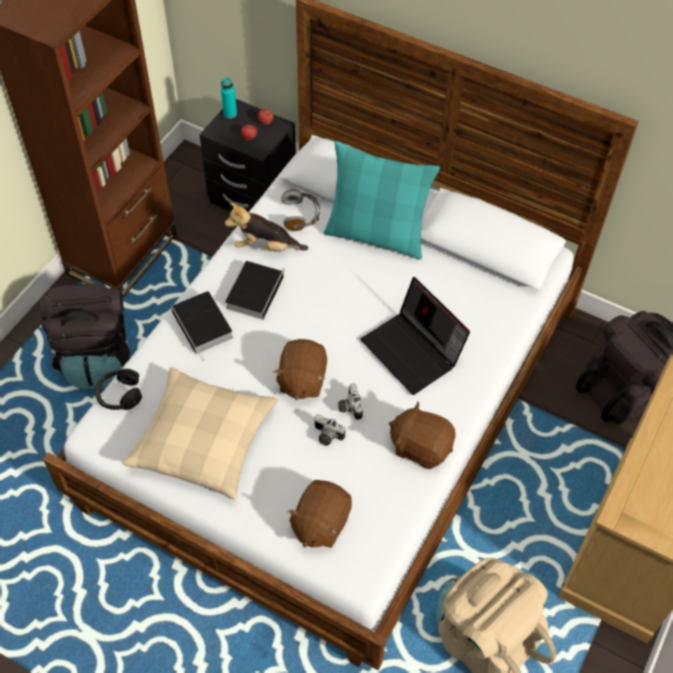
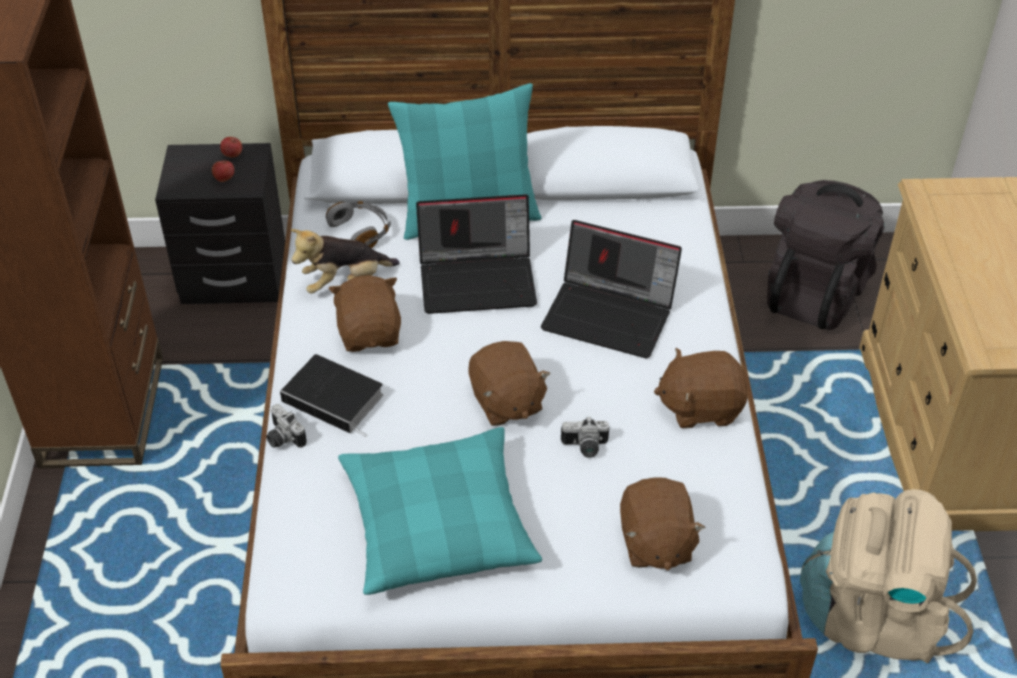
camera: 30 degrees left, 10 degrees down
(96, 357) = (155, 546): black backpack -> none
(119, 395) = (286, 524): black headphones -> none
(203, 439) = (438, 523): beige pillow -> turquoise pillow
(230, 114) = (178, 163): turquoise bottle -> none
(255, 291) = (370, 333): book -> brown plush toy
(348, 285) = (479, 279): none -> laptop
(349, 407) = (585, 404): camera -> camera (282, 438)

